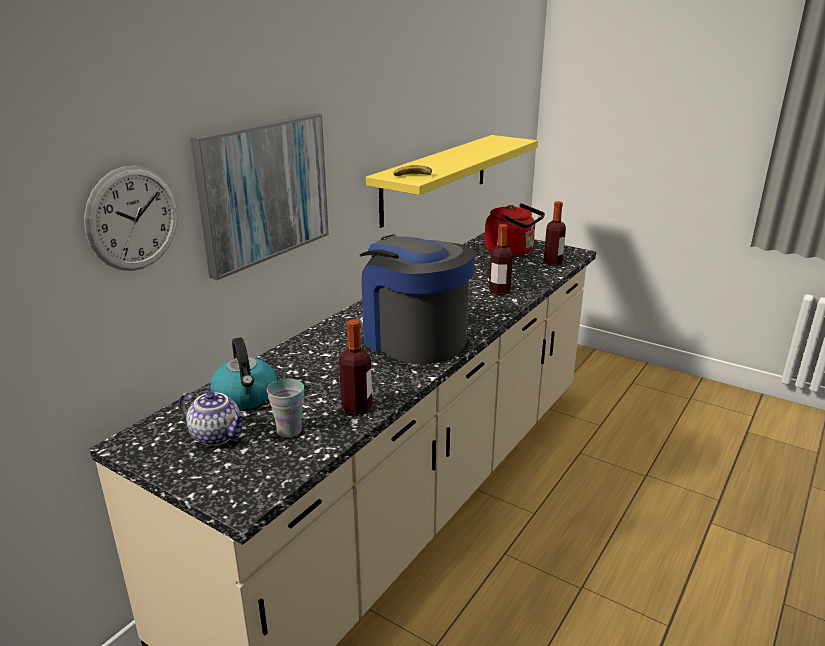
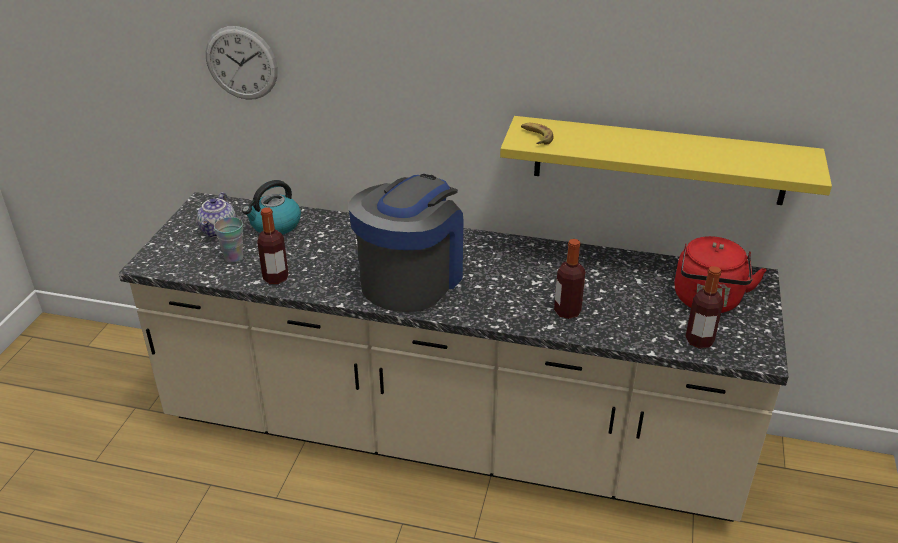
camera: 70 degrees right, 10 degrees up
(264, 191) = (367, 84): picture -> none

